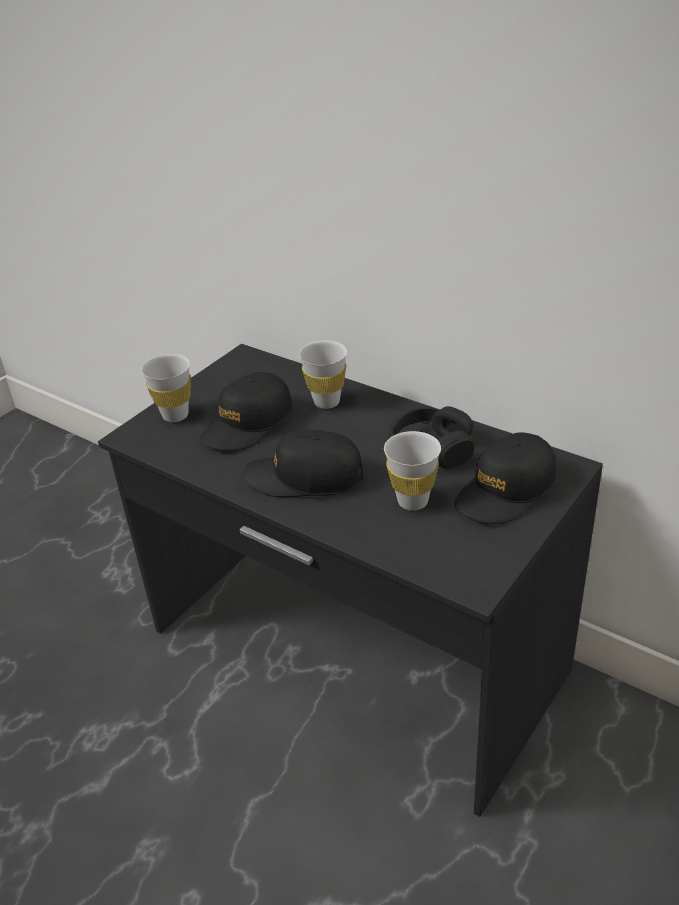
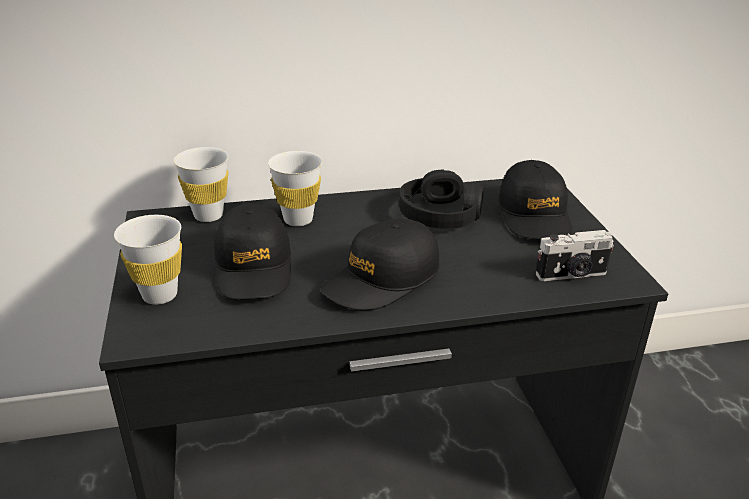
camera: 50 degrees left, 5 degrees down
(413, 501) = (492, 252): white cup -> white cup (208, 215)
(438, 554) = (572, 275): none -> camera

